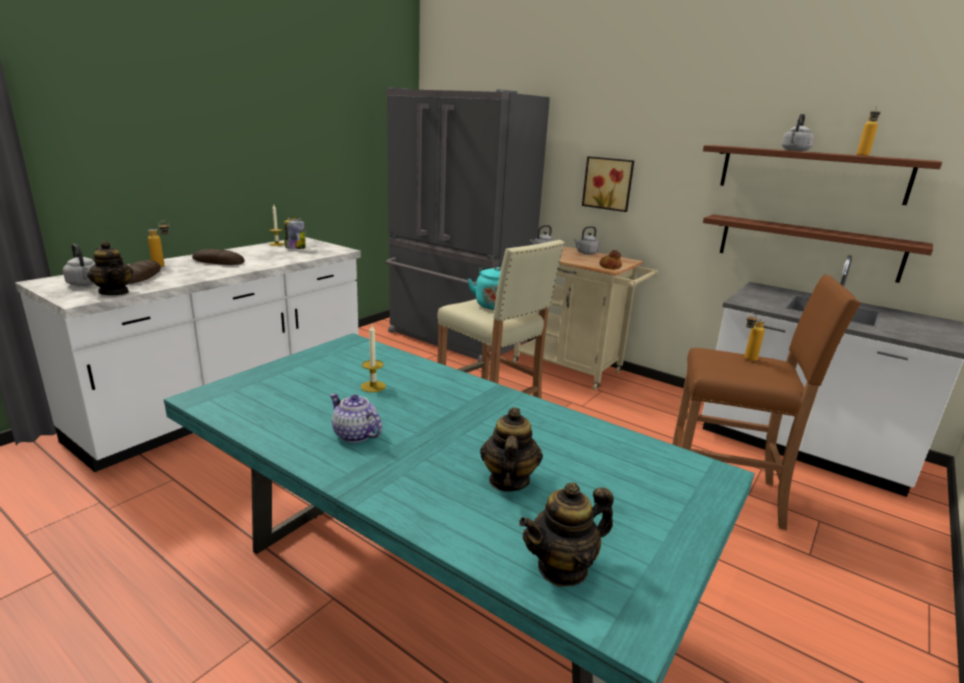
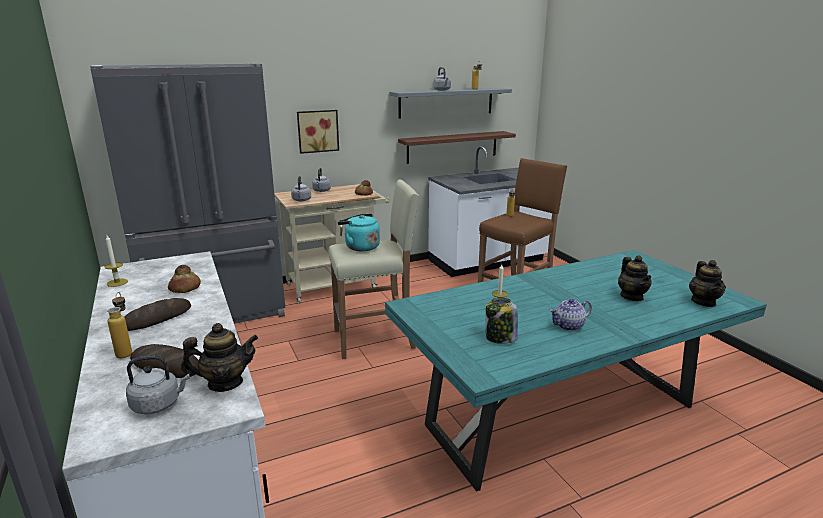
camera: 60 degrees left, 0 degrees up
(277, 258) = (185, 288): none -> bread
(295, 248) = (151, 276): jar -> jar (500, 338)
(508, 480) = (632, 297): teapot -> teapot turned 135 degrees counterclockwise
(811, 173) = (446, 102): brown shelf -> grey shelf

